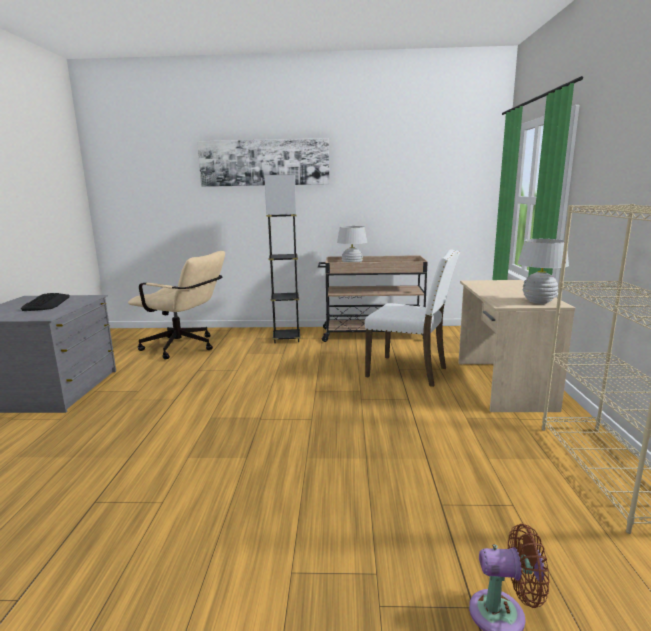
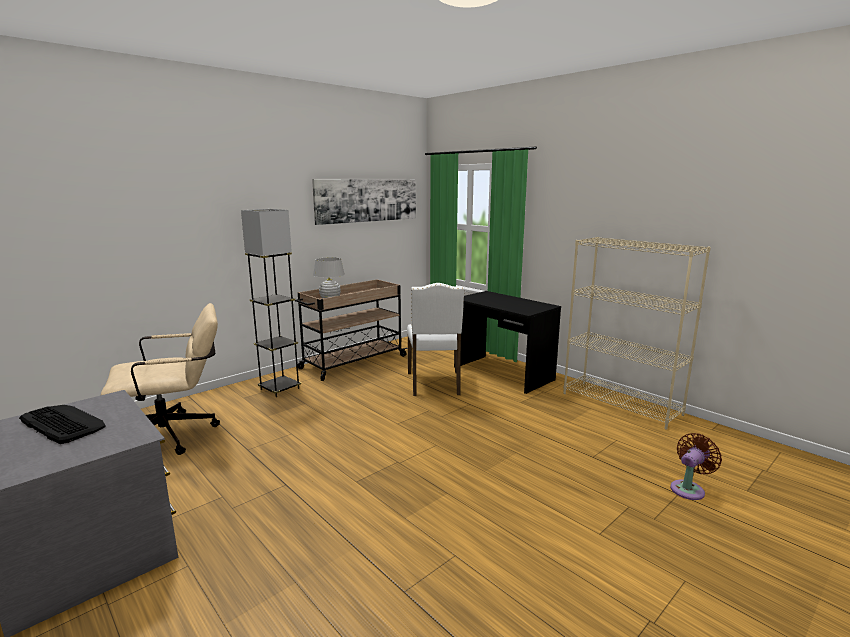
camera: 45 degrees left, 0 degrees up
(264, 163) = (218, 193): picture -> picture (367, 200)
(409, 371) = (434, 384): white chair -> white chair turned 105 degrees clockwise
(501, 385) = (502, 373): beige desk -> black desk
(538, 302) = (537, 306): white table lamp -> none

